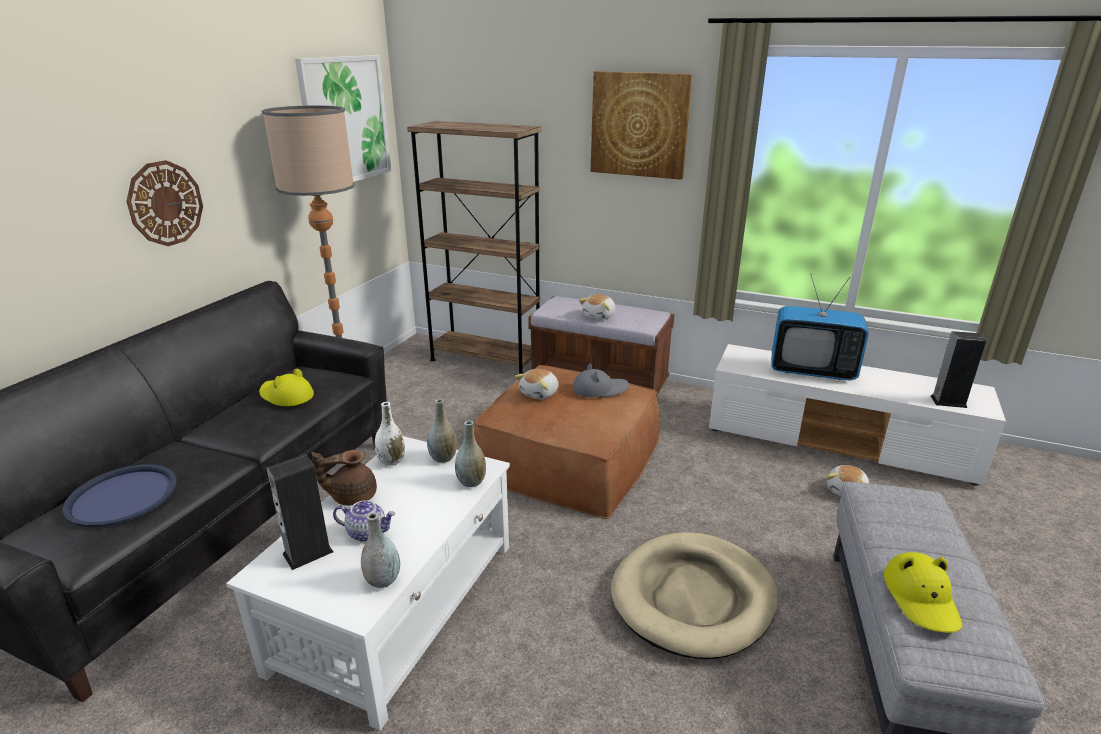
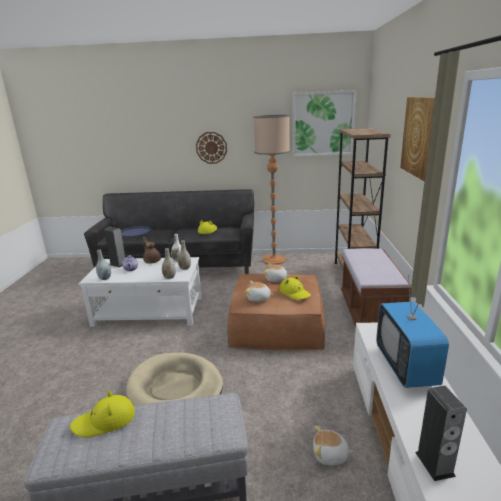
camera: 70 degrees right, 5 degrees down
(599, 316) = (364, 264): plush toy -> plush toy (258, 298)
(599, 389) = (294, 293): grey hat -> yellow hat

